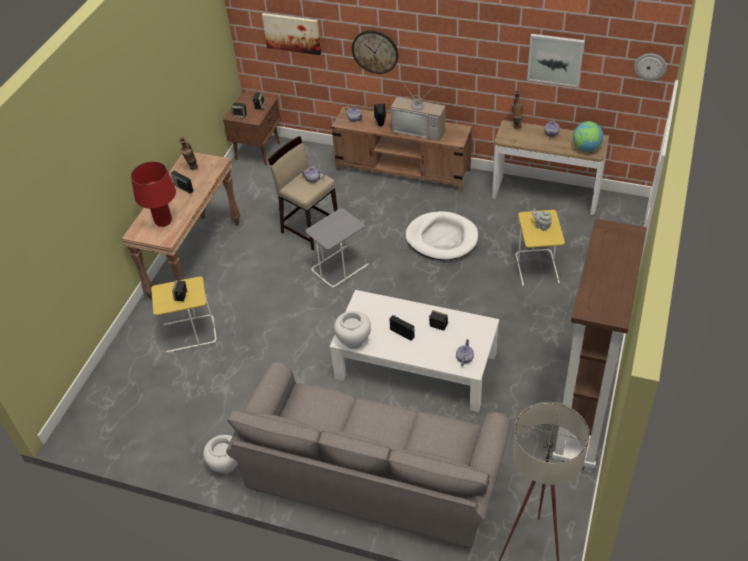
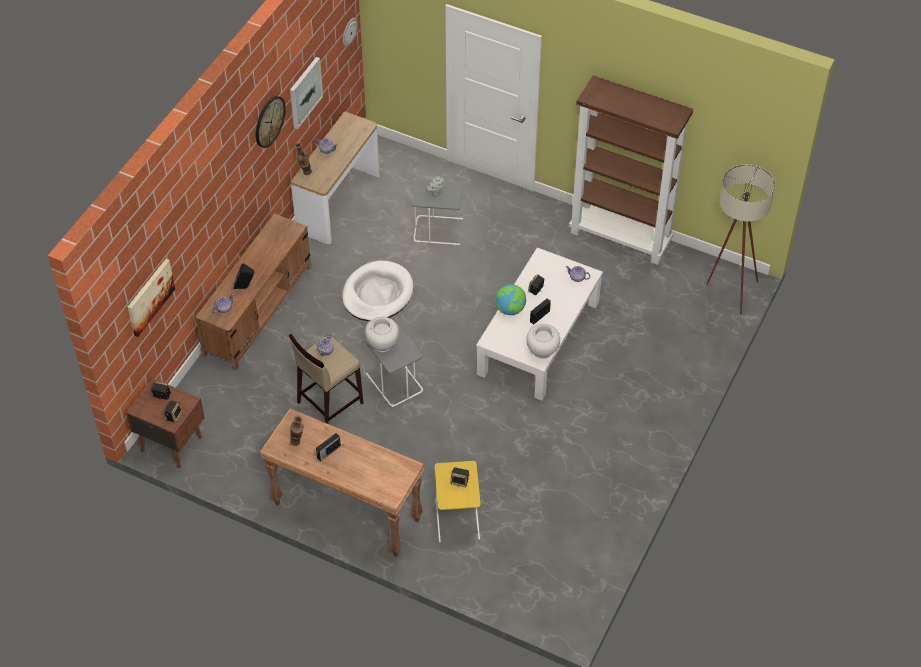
camera: 85 degrees left, 5 degrees up
(163, 221) = (379, 470): red table lamp -> none
(226, 465) = (626, 491): white vase -> white vase (382, 345)
(373, 477) = (654, 384): grey sofa -> none
(375, 51) = (206, 234): wall clock -> wall clock (269, 121)
(420, 129) = (264, 255): television -> none
(537, 268) = (439, 230): yellow side table -> grey side table
(586, 148) = (358, 131): globe -> globe (510, 309)

